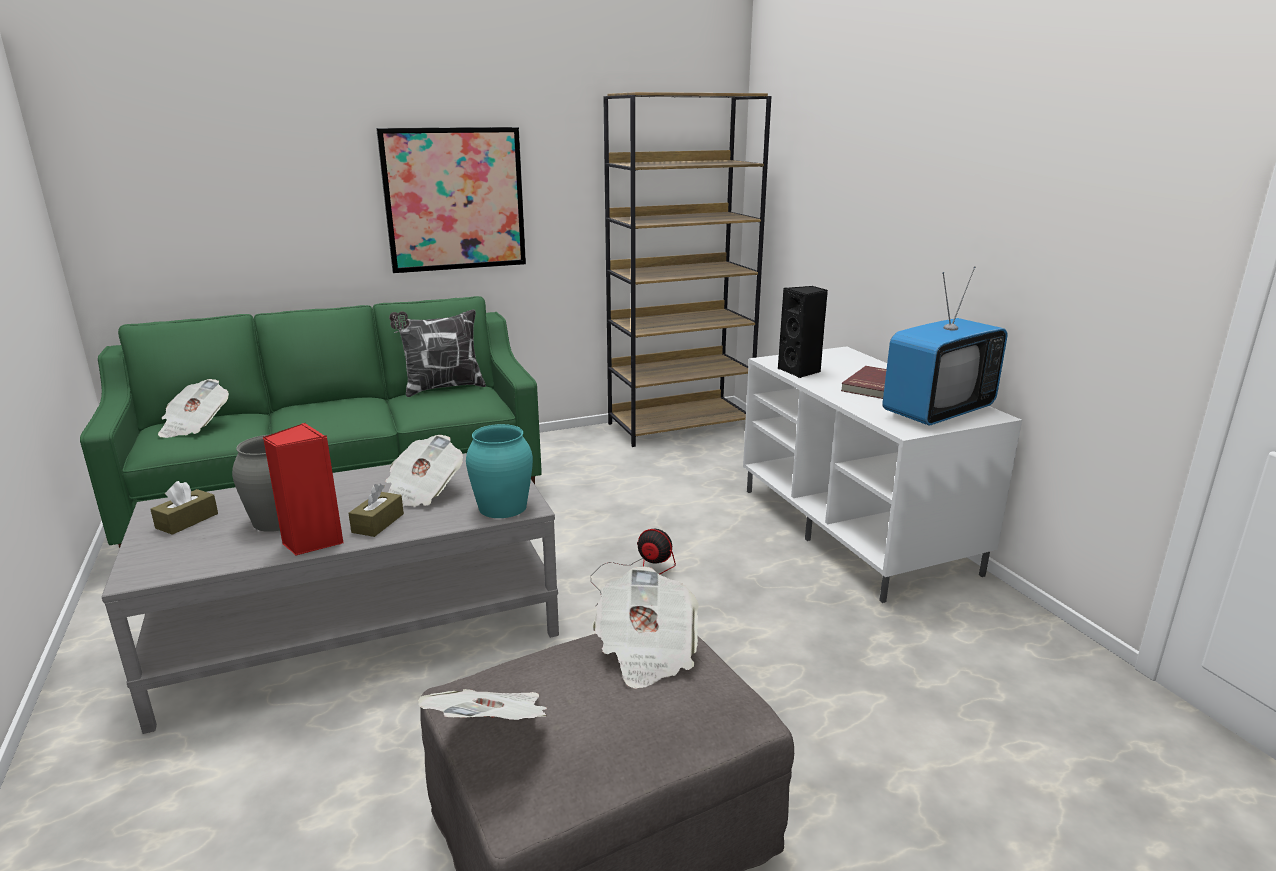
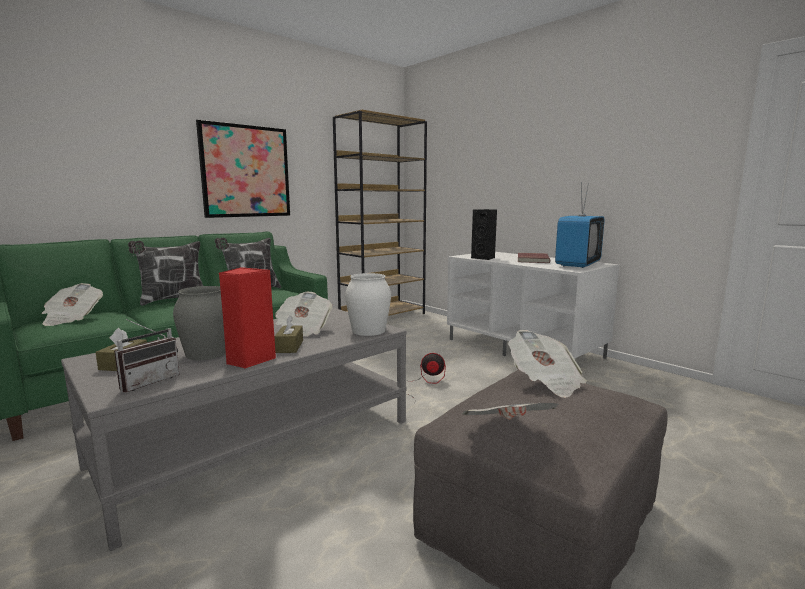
camera: 20 degrees left, 10 degrees down
(185, 559) = (148, 381): none -> radio
(328, 400) = (172, 300): none -> pillow
(503, 507) = (369, 330): turquoise vase -> white vase

